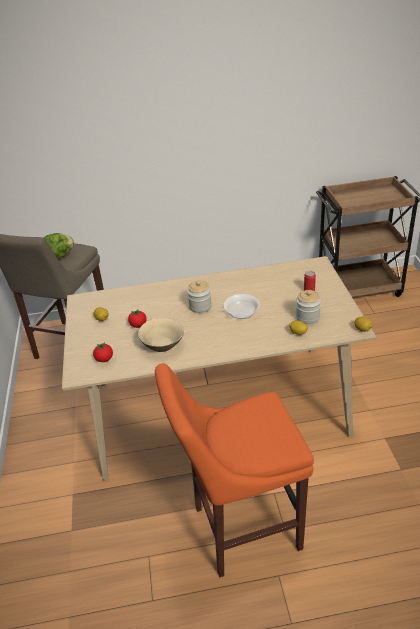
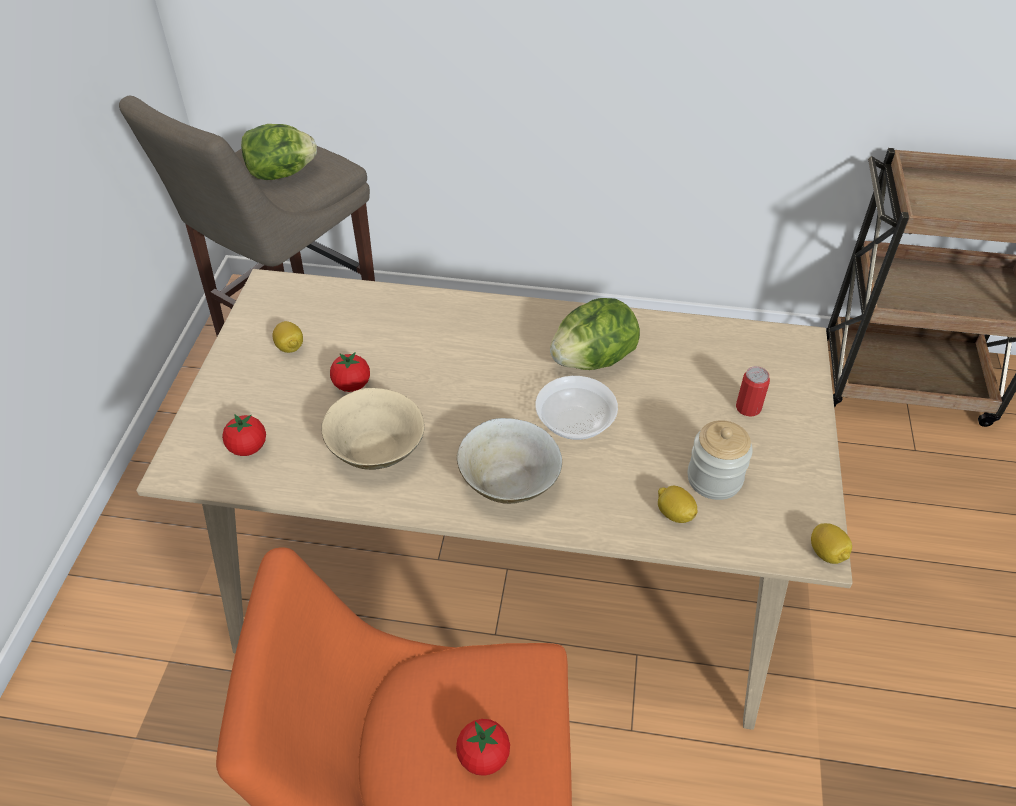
camera: 15 degrees right, 10 degrees up
(200, 306) = (496, 377): jar -> none
(225, 341) = (509, 482): none -> beige bowl
(238, 290) = (593, 359): none -> lettuce
(263, 433) = (483, 756): none -> tomato

